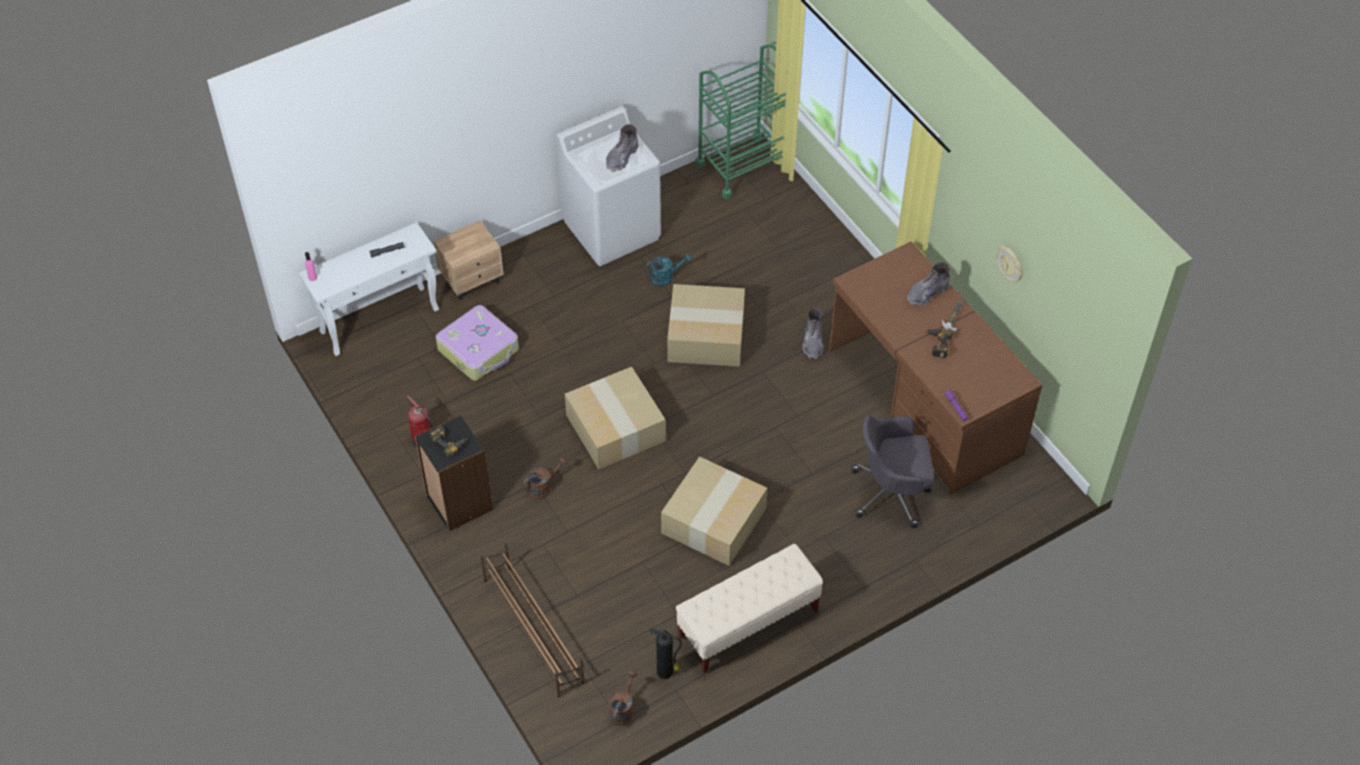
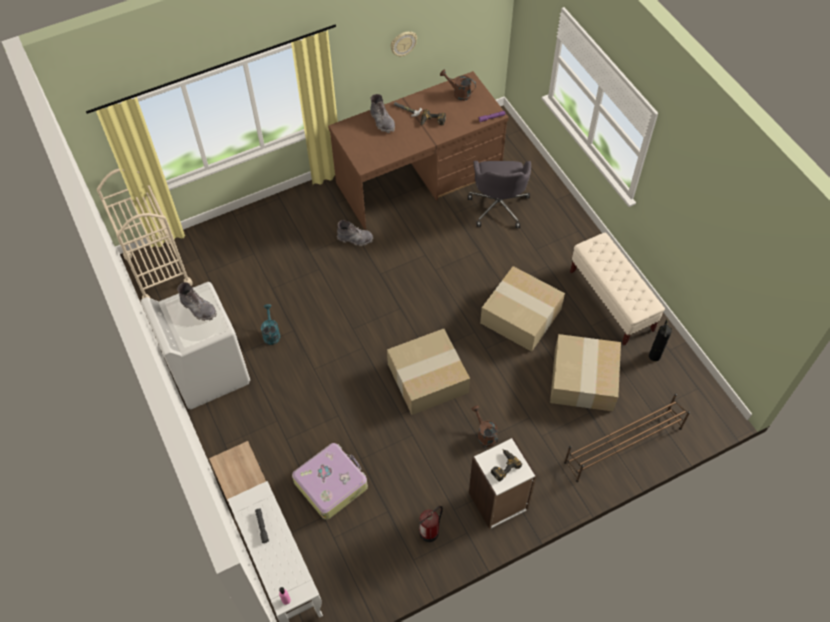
camera: 85 degrees left, 5 degrees up
(458, 502) = (498, 502): black bookcase -> white bookcase
(622, 709) = (688, 385): brown watering can -> brown watering can (459, 93)
(704, 337) = (340, 310): cardboard box -> cardboard box (584, 380)
(742, 167) = (158, 270): green cart -> beige cart

